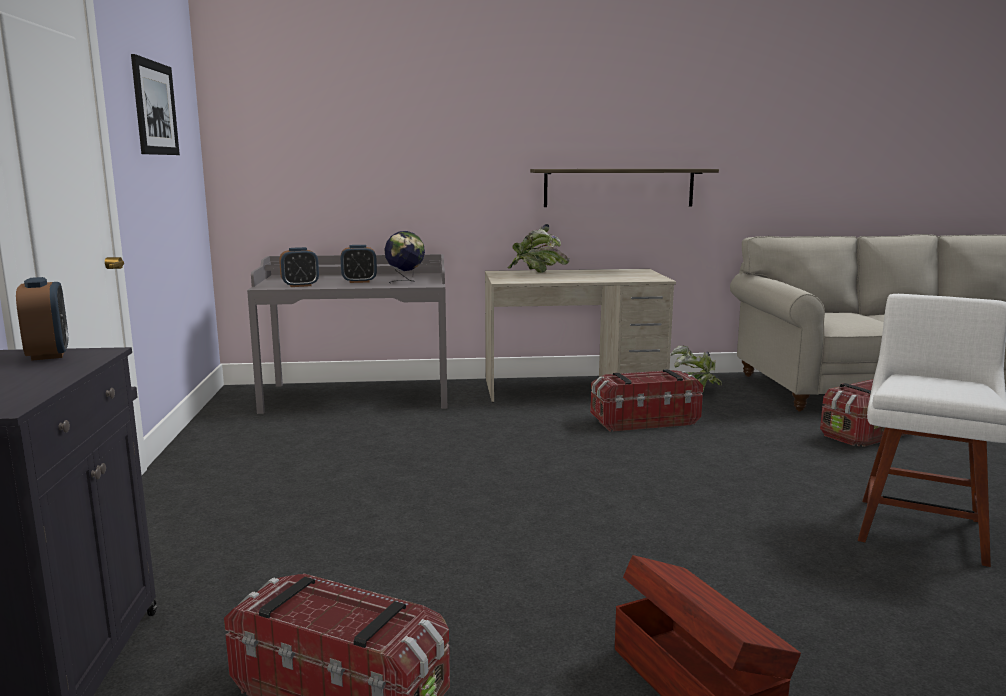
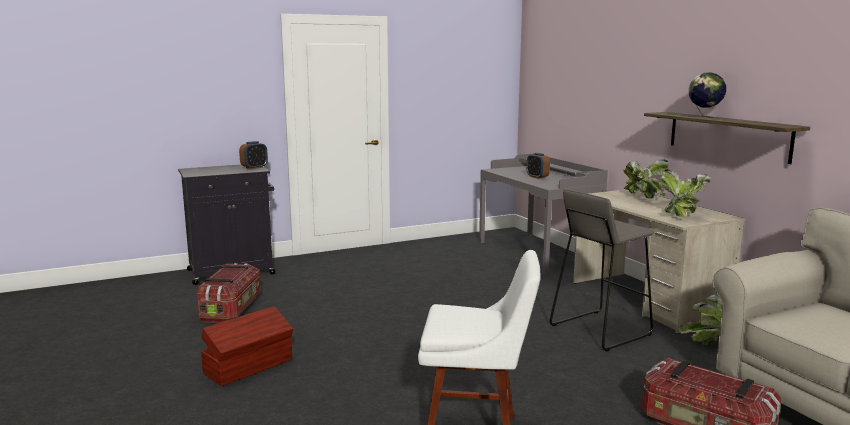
camera: 70 degrees right, 0 degrees up
(155, 108) = (449, 67): picture -> none
(300, 285) = (506, 172): alarm clock -> none
(405, 281) = (552, 183): globe -> globe (704, 117)
(627, 275) = (681, 215): none -> potted plant
(643, 421) = (599, 330): storage box -> grey stool

